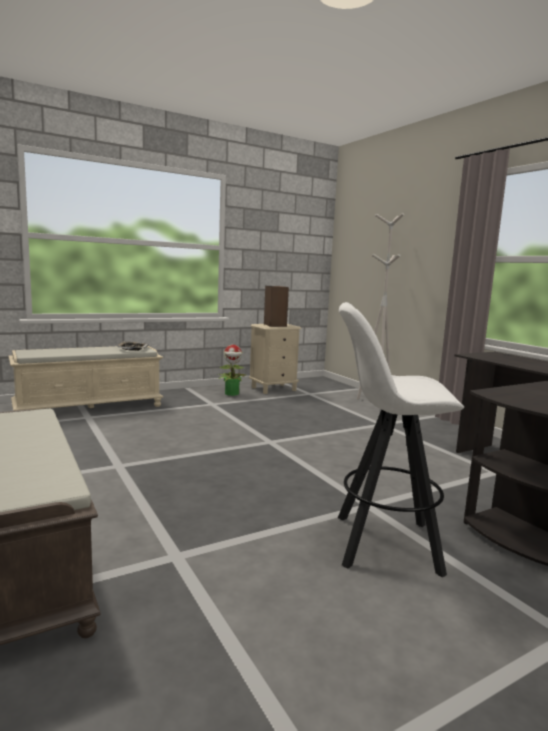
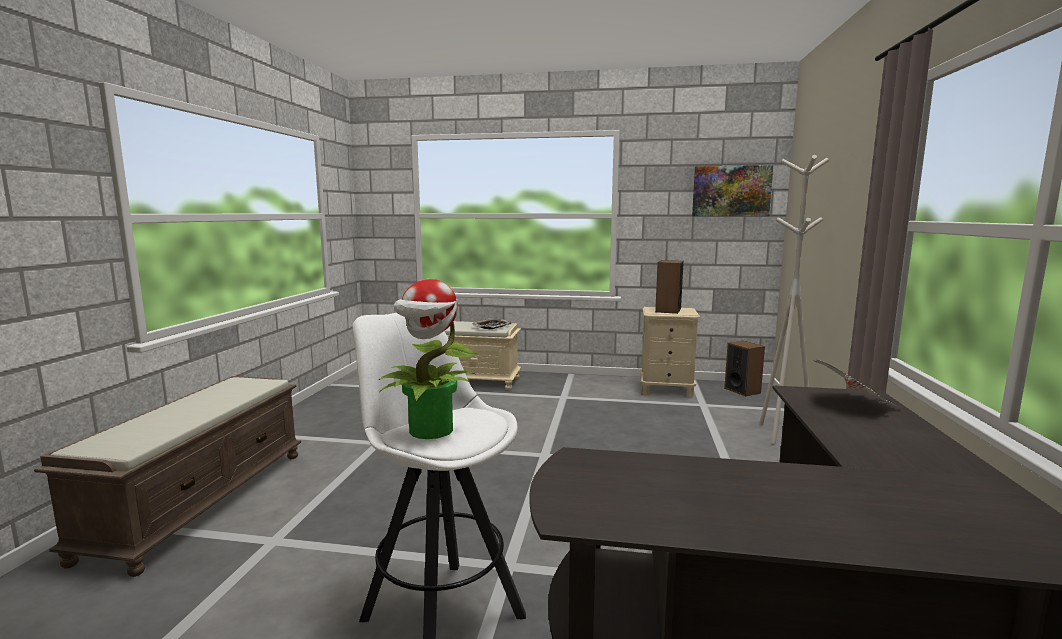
camera: 40 degrees right, 0 degrees up
(232, 394) = (606, 388): potted plant -> potted plant (430, 431)
(301, 234) = (731, 191): none -> picture
(316, 382) = (742, 390): none -> speaker
(504, 357) = (854, 403): none -> newspaper

